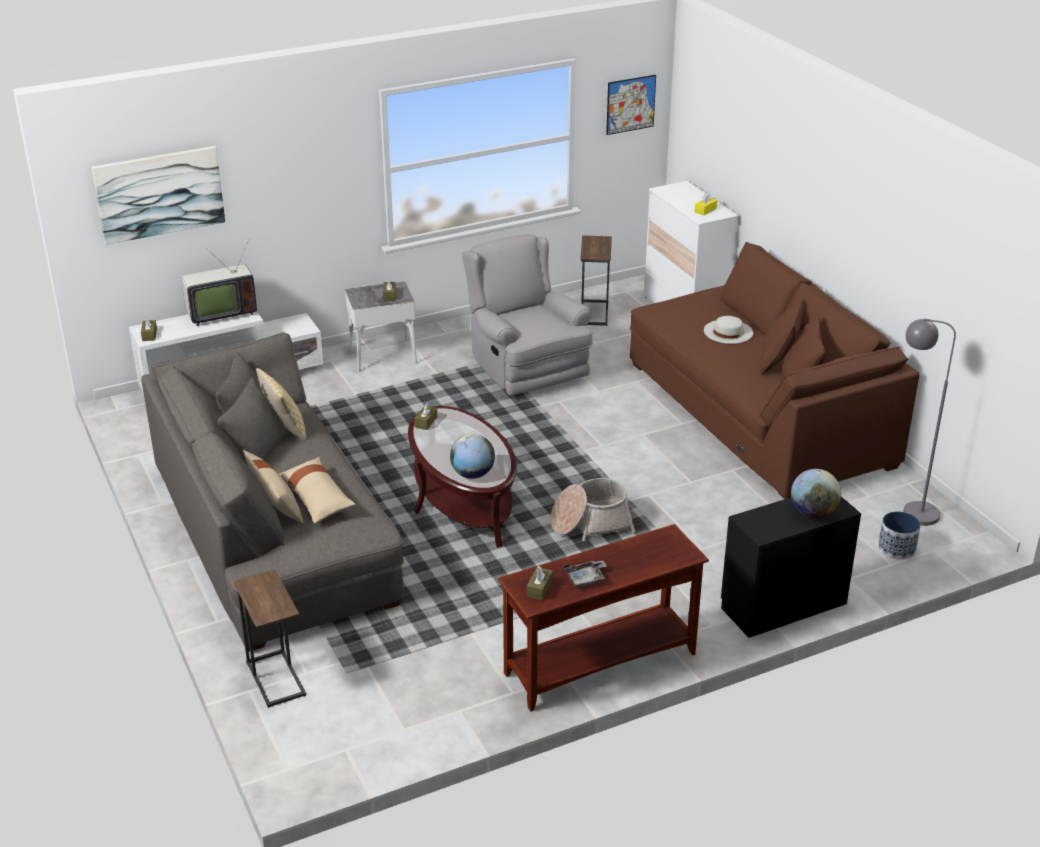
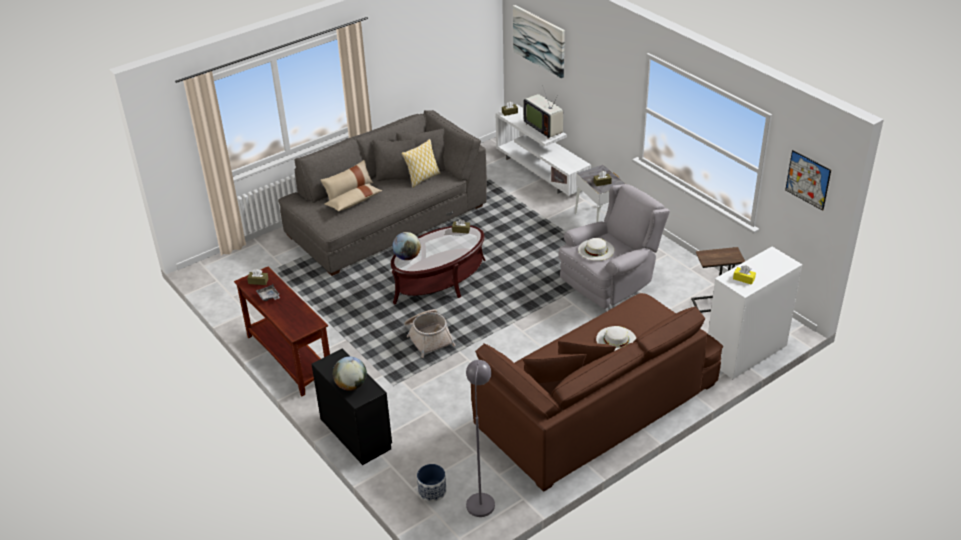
camera: 80 degrees right, 5 degrees up
(275, 678) = (268, 248): brown side table -> none
(538, 322) = (596, 250): none -> white hat

